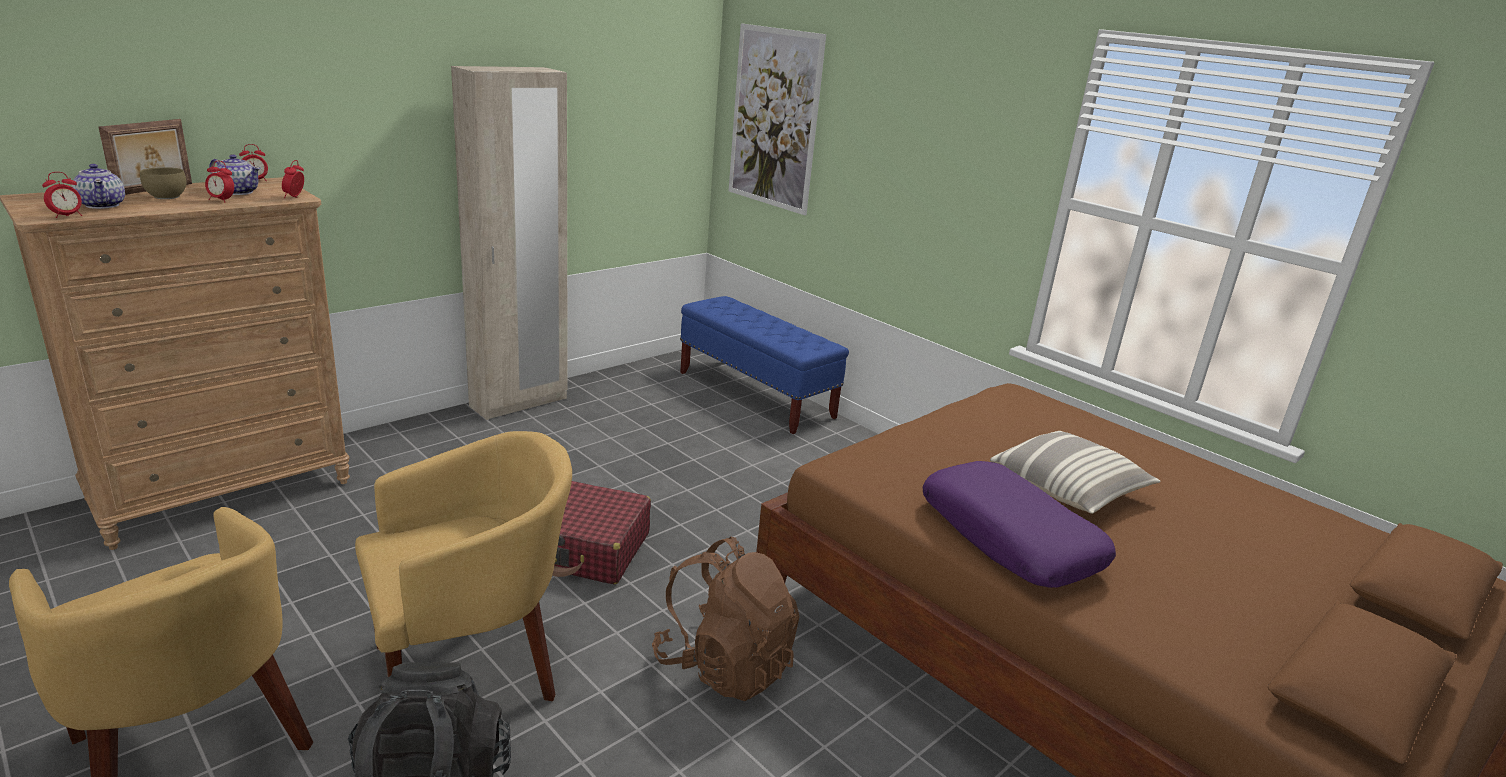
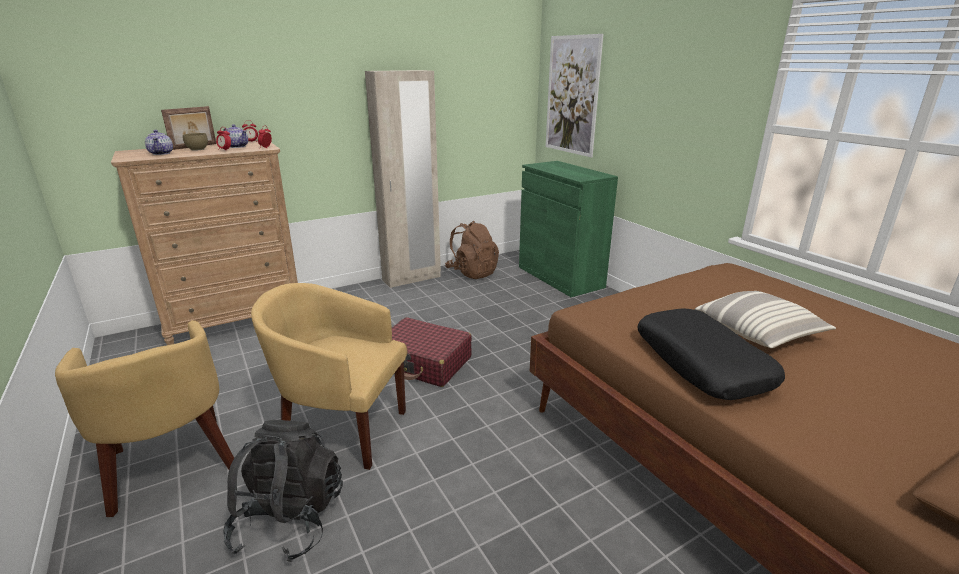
camera: 15 degrees right, 0 degrees up
(67, 216) = (139, 158): alarm clock -> none
(472, 666) = (342, 429): yellow armchair -> yellow armchair turned 150 degrees counterclockwise
(725, 665) = (501, 443): brown backpack -> brown backpack (472, 272)
(755, 395) = (560, 277): blue bench -> green cabinet
(1010, 538) = (702, 364): purple pillow -> black pillow

